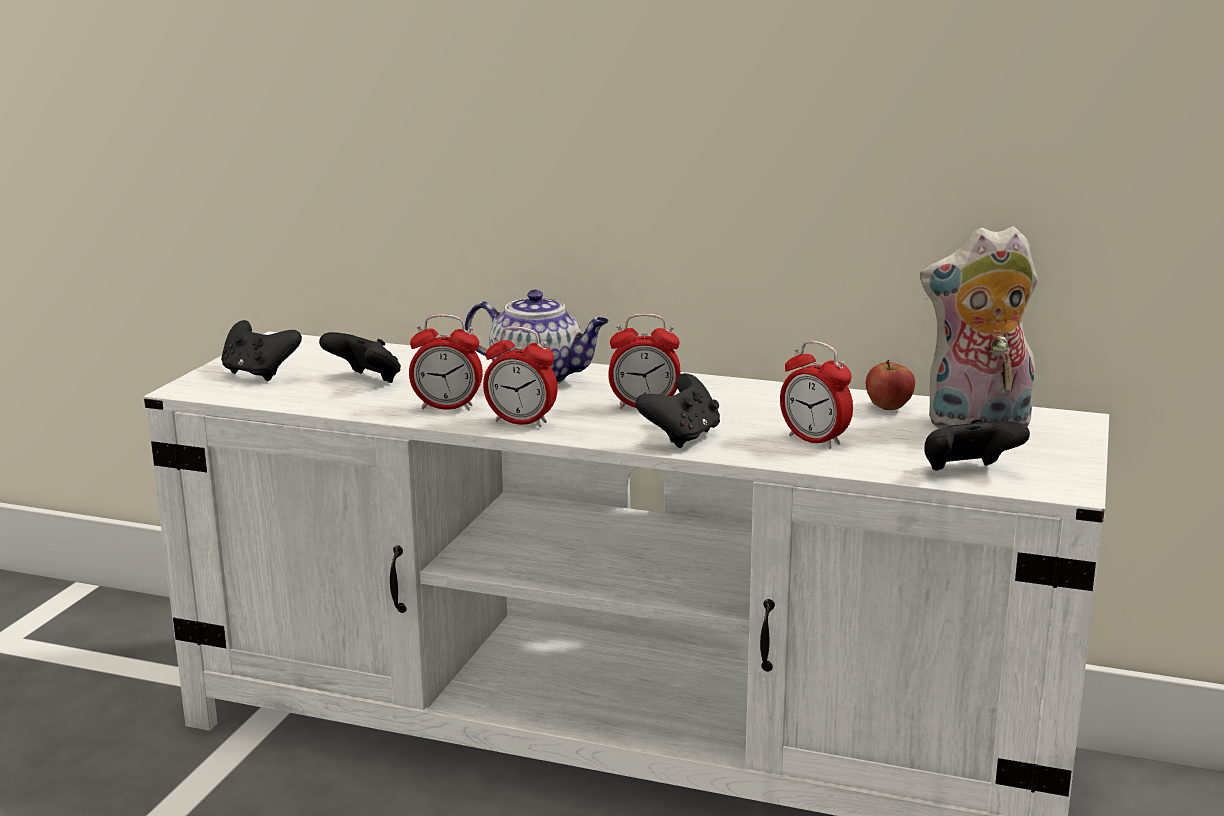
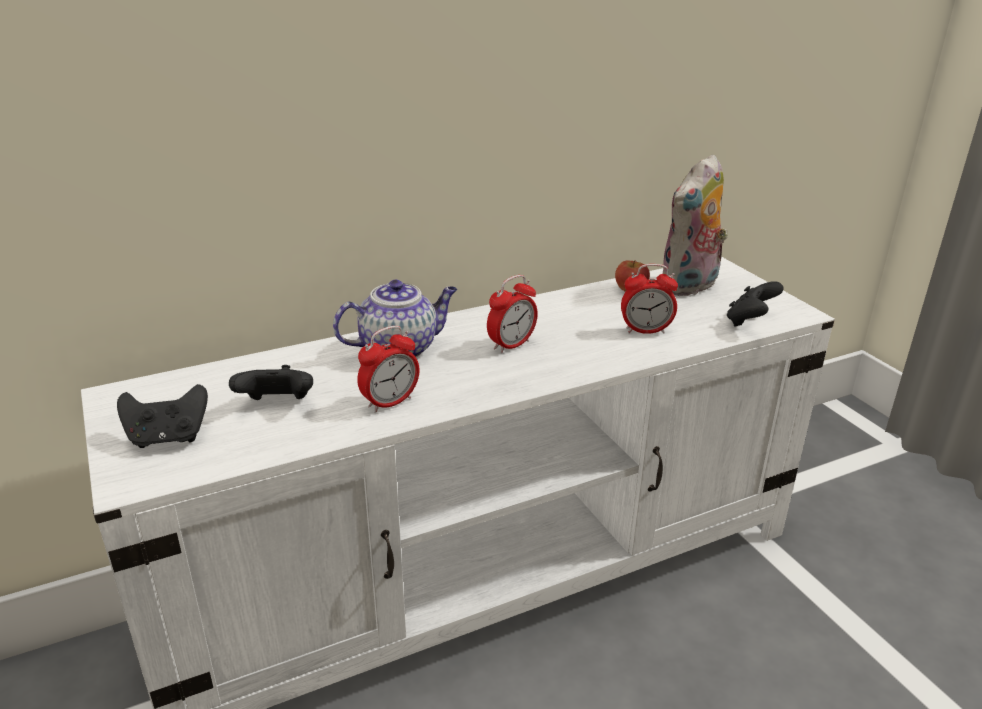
camera: 45 degrees left, 10 degrees up
(521, 422) = (465, 392): alarm clock -> none
(682, 437) = (579, 360): black game controller -> none

